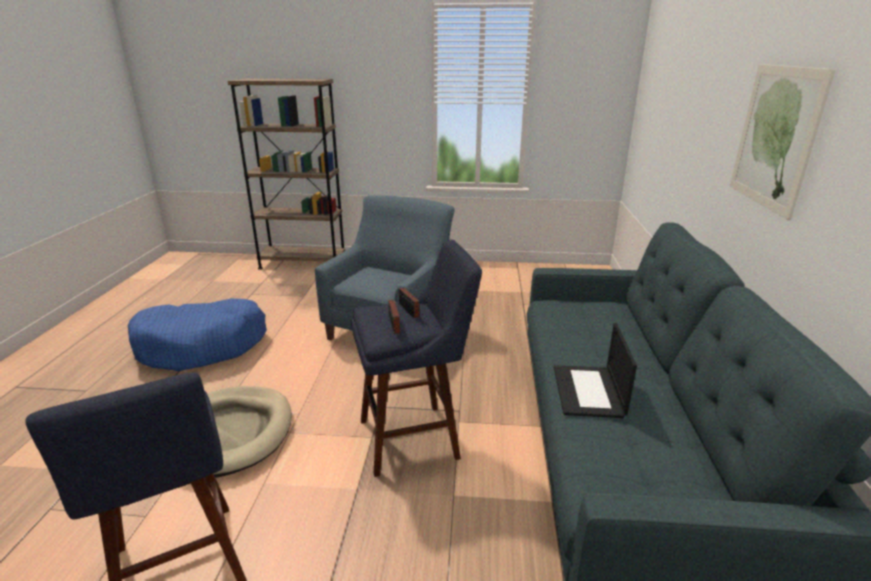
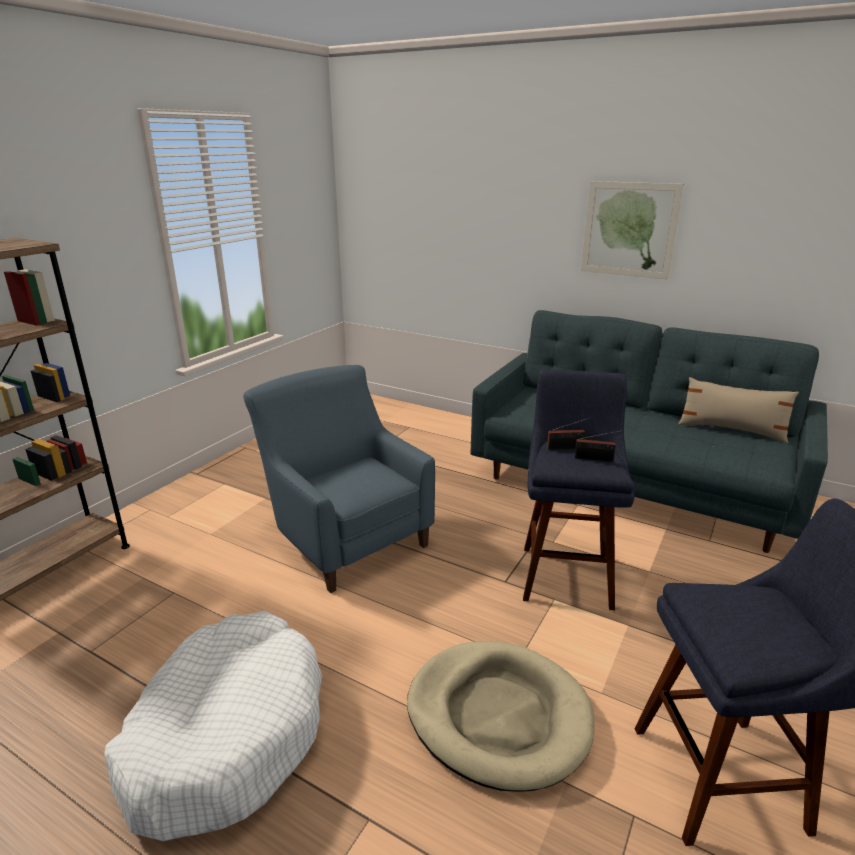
camera: 65 degrees left, 0 degrees up
(202, 345) = (226, 734): blue dog bed -> white dog bed
(589, 392) = (656, 436): laptop -> none
(694, 456) = (731, 430): none -> beige pillow

